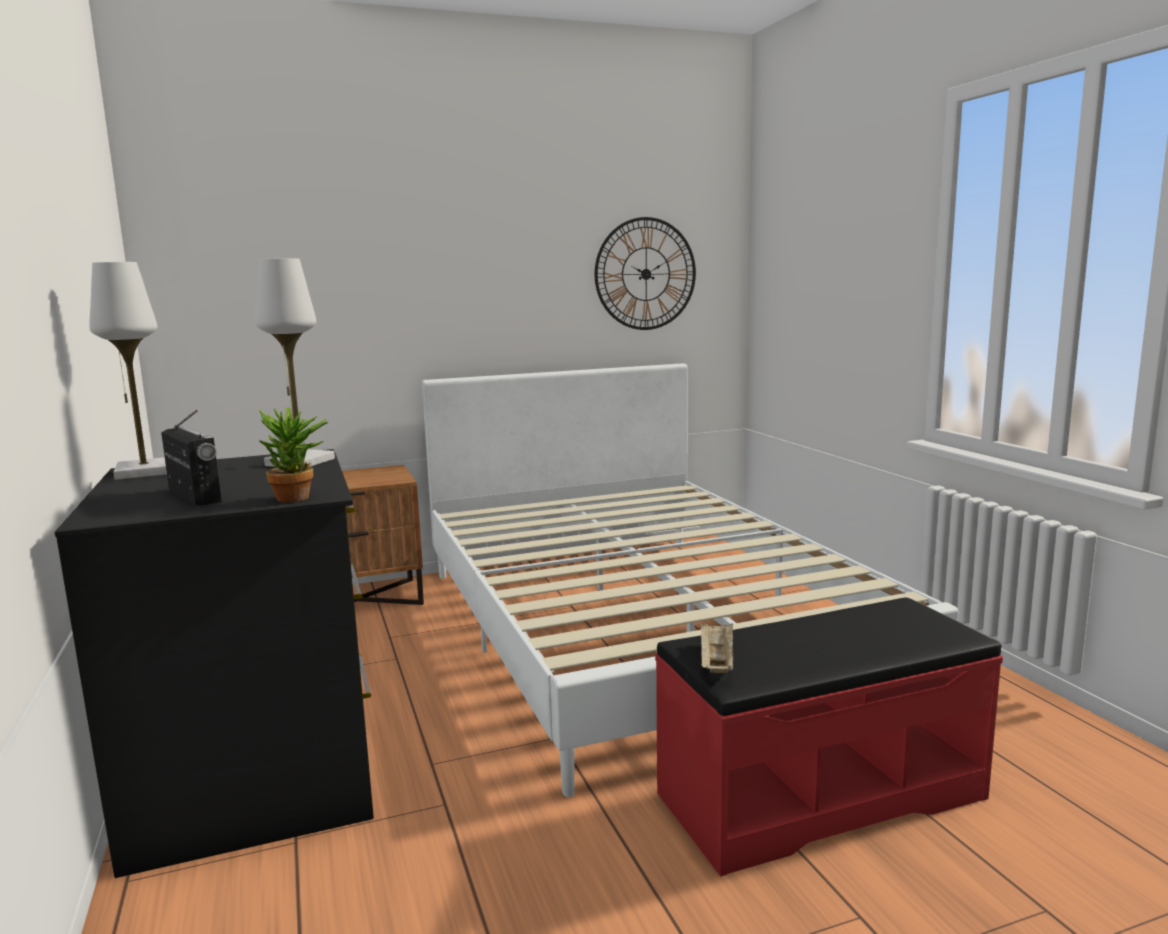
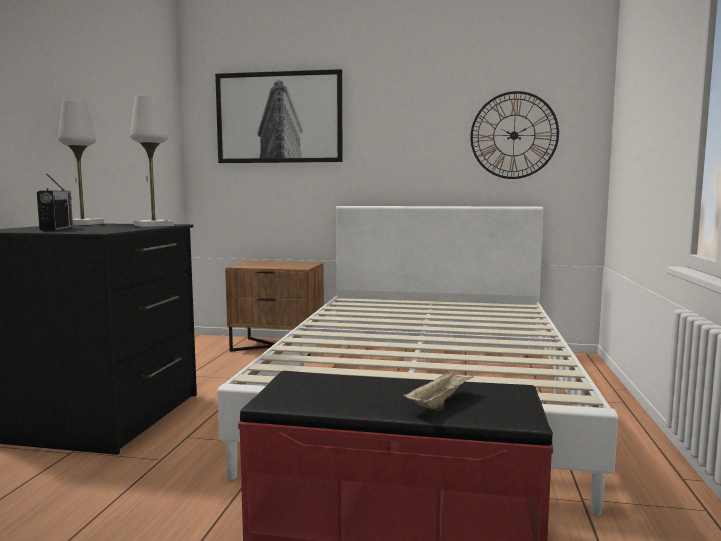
camera: 30 degrees right, 5 degrees down
(299, 498) = (87, 231): potted plant -> none
(315, 247) = (279, 118): none -> picture
(716, 662) = (286, 387): beige tray -> beige tray (439, 402)

